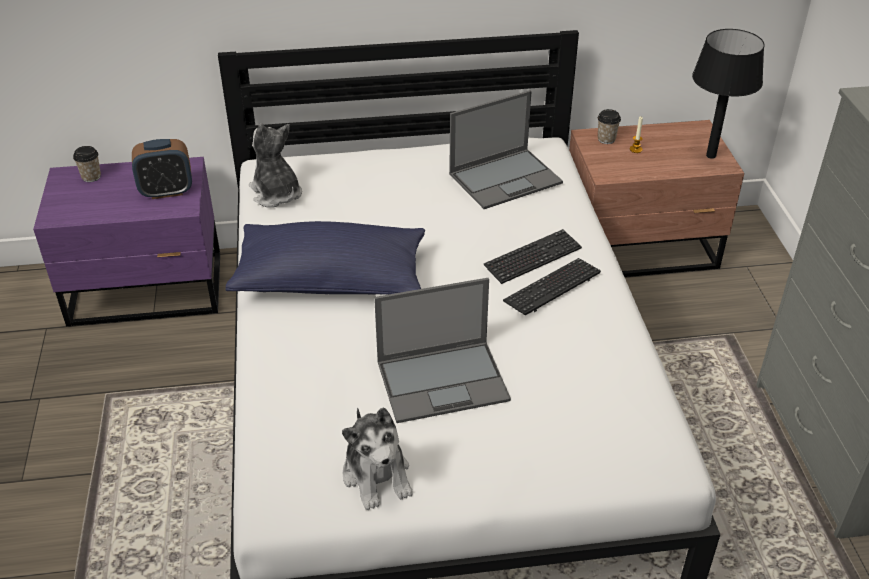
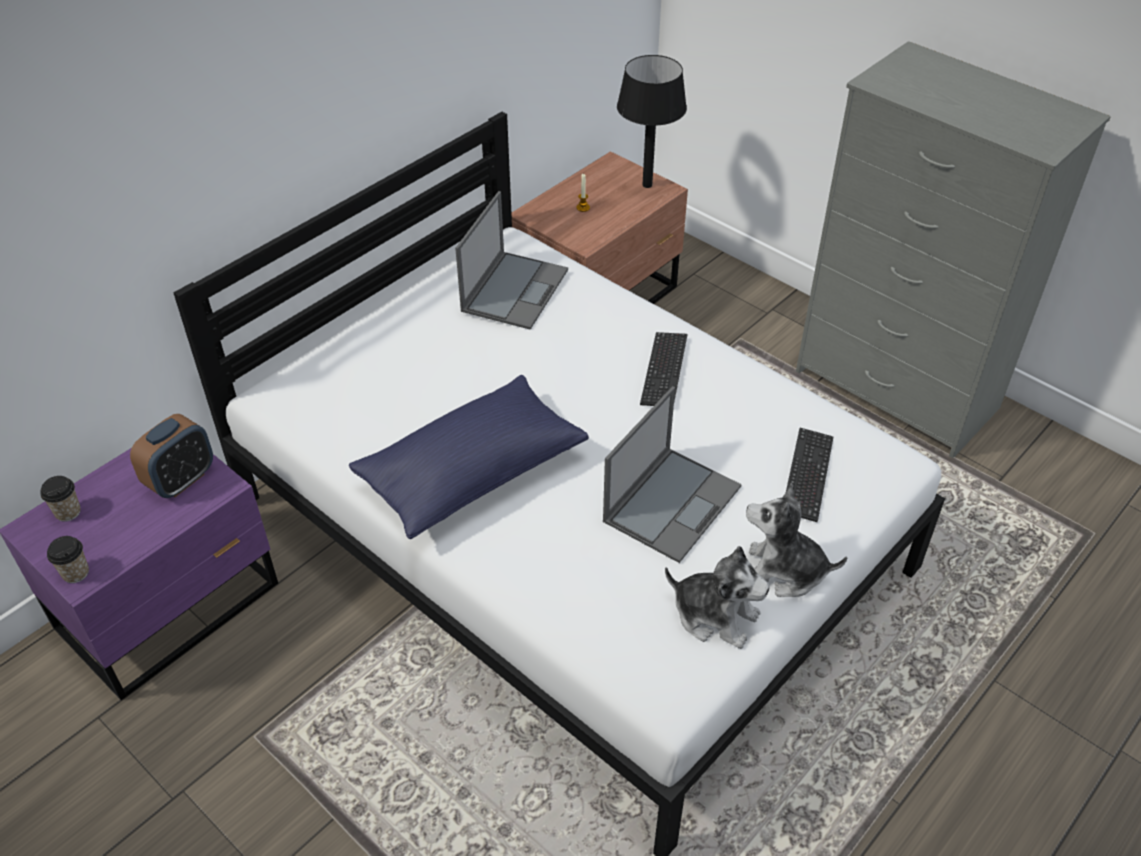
camera: 40 degrees left, 5 degrees up
(276, 194) = (313, 418): plush toy -> plush toy (784, 571)
(533, 258) = (619, 352): keyboard -> keyboard (807, 475)
(606, 139) = (548, 209): cup -> cup (75, 573)

